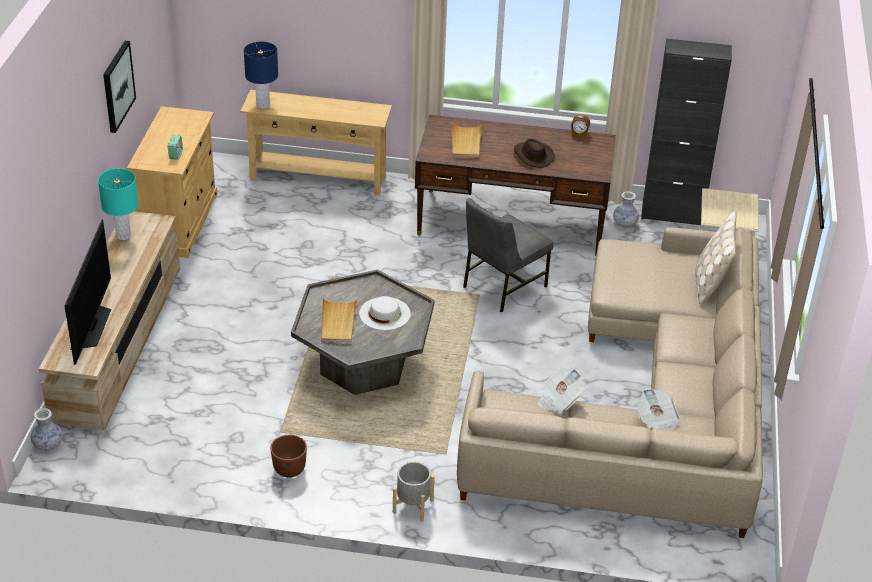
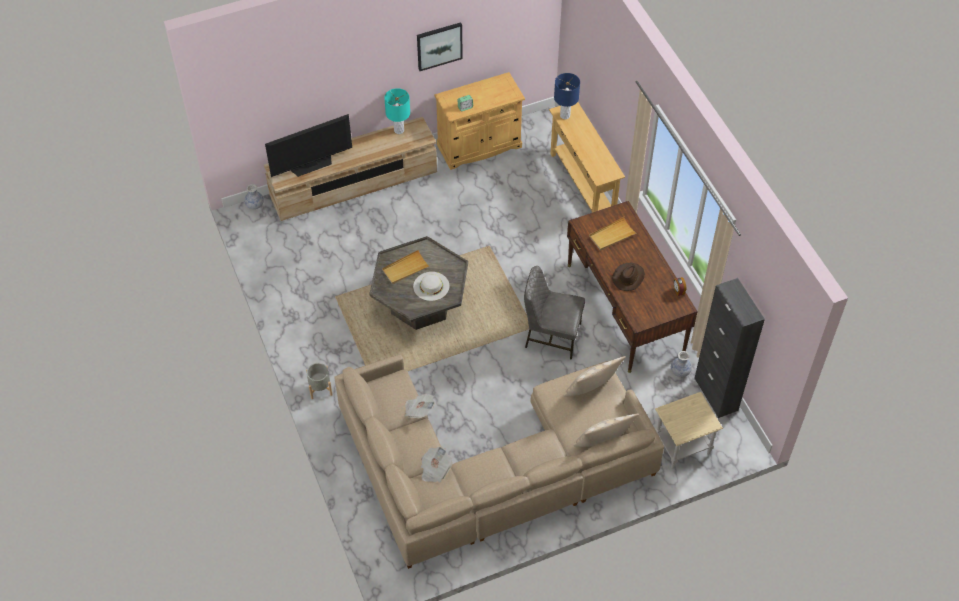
camera: 60 degrees right, 15 degrees up
(289, 470) = (308, 317): brown planter -> none
(633, 262) = (592, 389): none -> beige pillow

